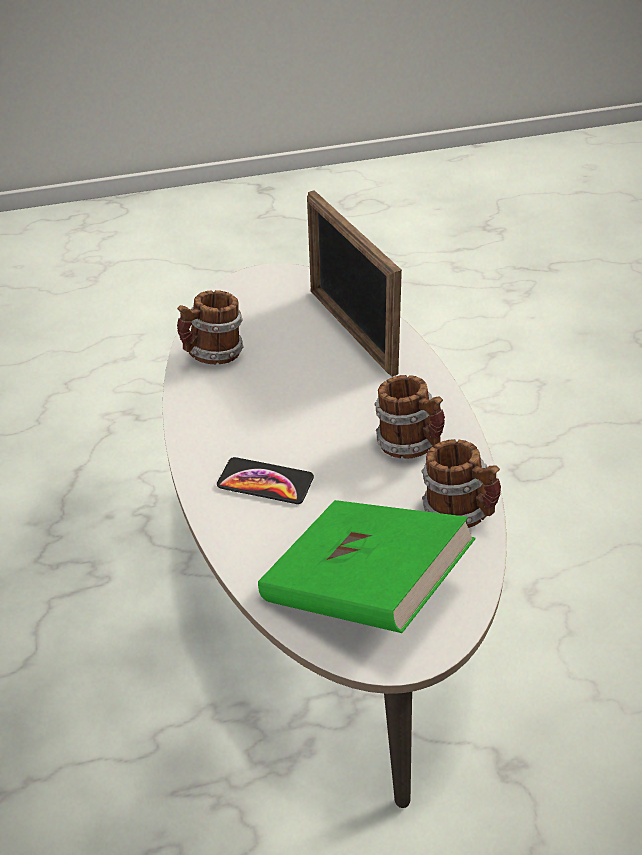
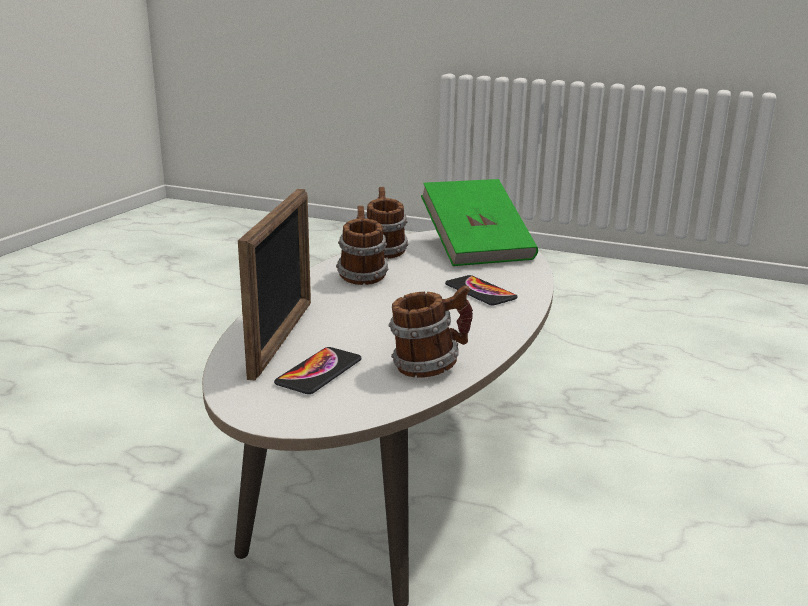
camera: 145 degrees left, 20 degrees down
(282, 316) = (319, 372): none -> phone

